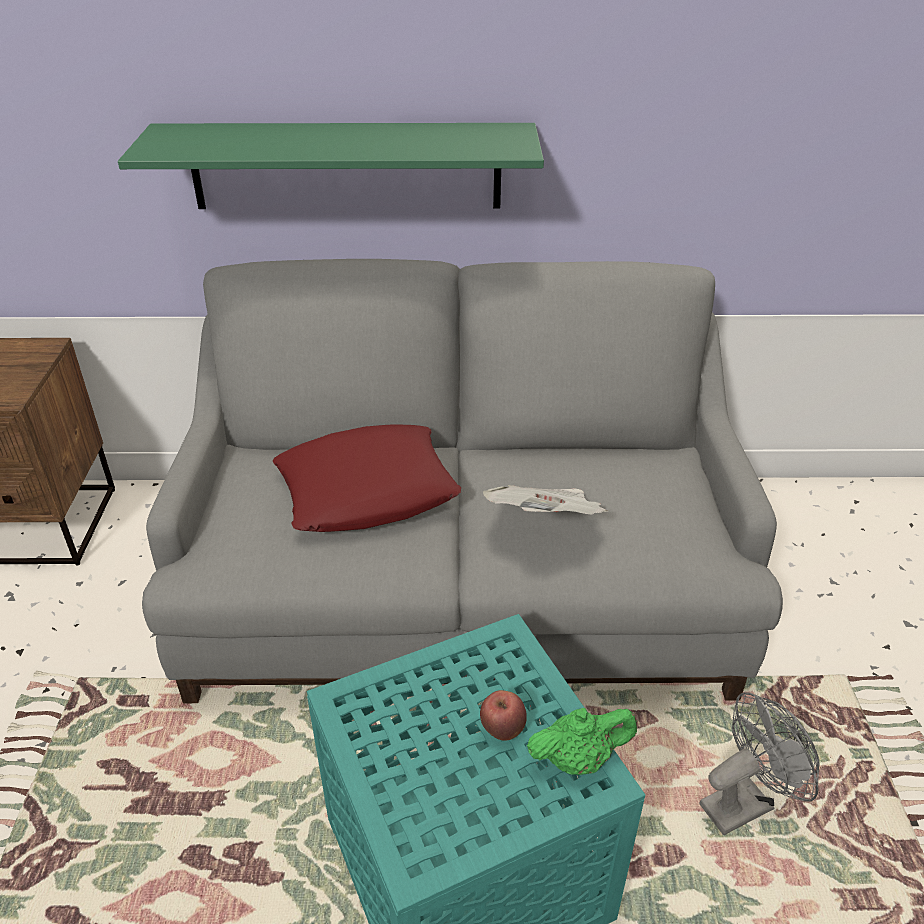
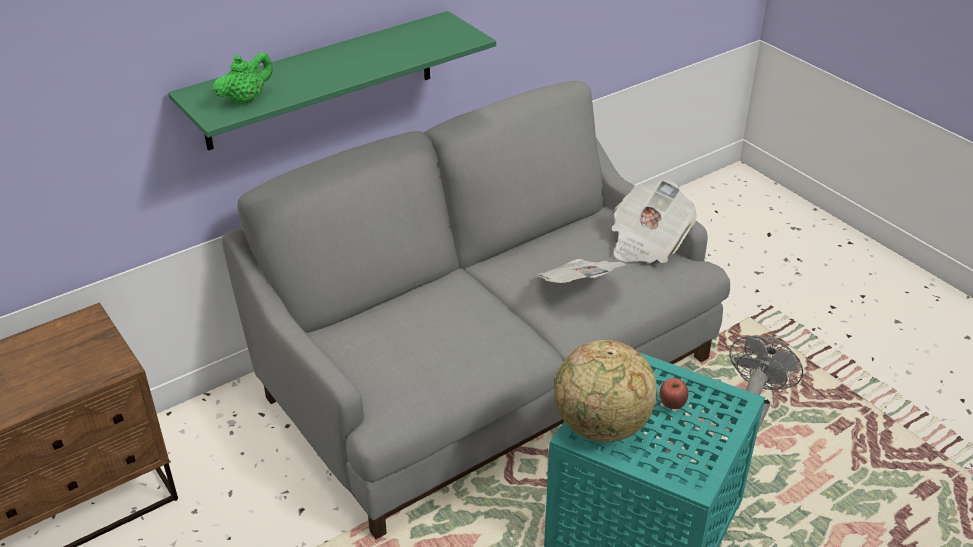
camera: 35 degrees left, 0 degrees up
(367, 490) = (446, 317): red pillow -> none
(384, 708) = (602, 427): none -> globe
(578, 759) = (721, 398): green teapot -> green teapot (246, 100)
(691, 506) = (647, 242): none -> newspaper

